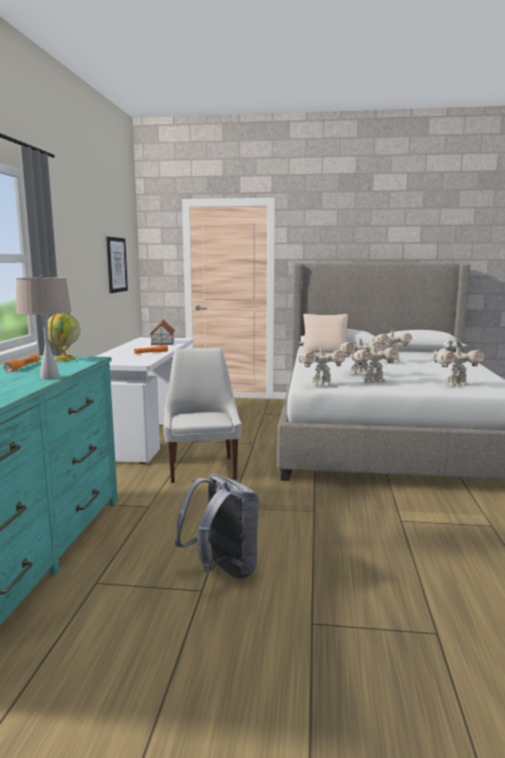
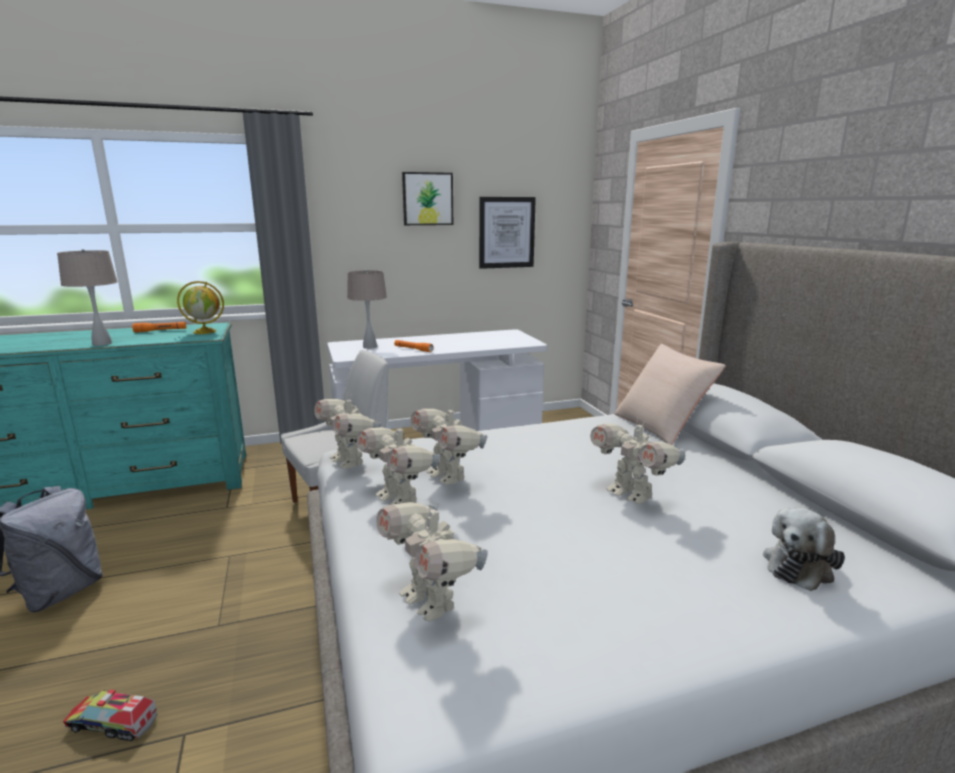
camera: 65 degrees right, 5 degrees up
(88, 236) = (427, 199): none -> picture
(121, 358) = (370, 347): none -> beige table lamp
(162, 342) = (490, 341): toy house -> none
(385, 539) = (112, 723): none -> toy truck

